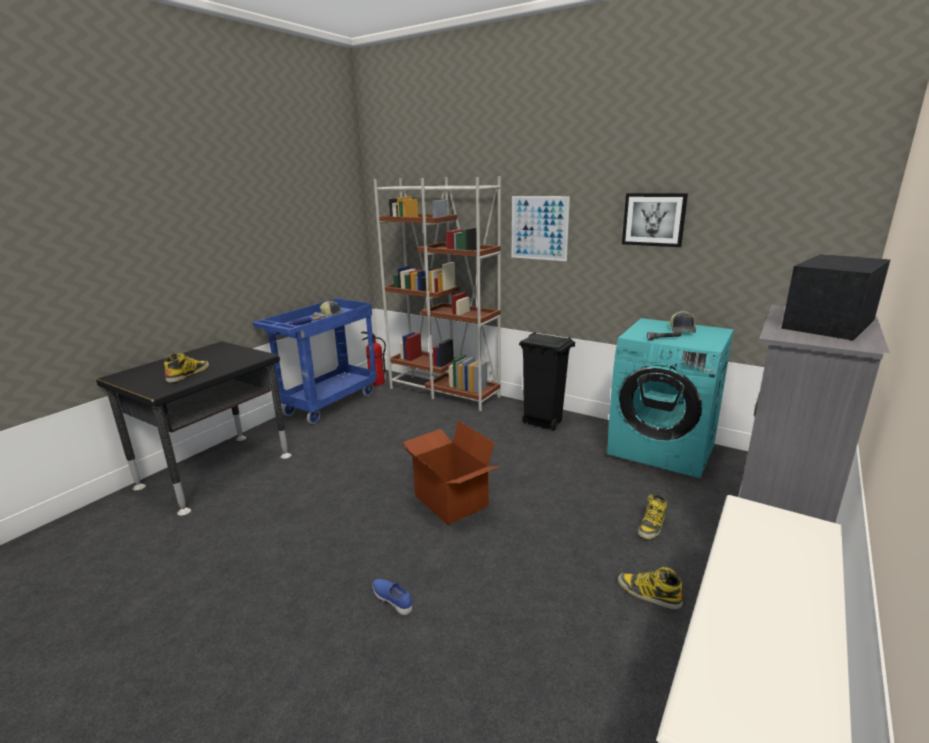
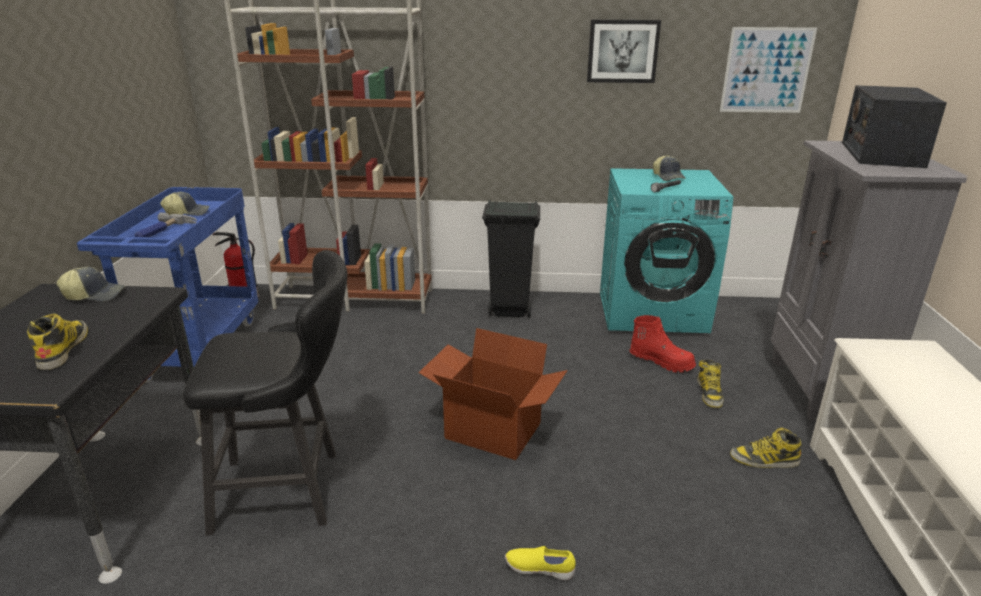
camera: 30 degrees left, 5 degrees up
(235, 351) = (95, 295): none -> cap
(303, 498) = (294, 490): none -> black stool
(393, 600) = (539, 569): blue shoe -> yellow shoe
(539, 228) = (477, 65): picture -> picture (766, 70)
(632, 489) = (661, 361): none -> red boot

